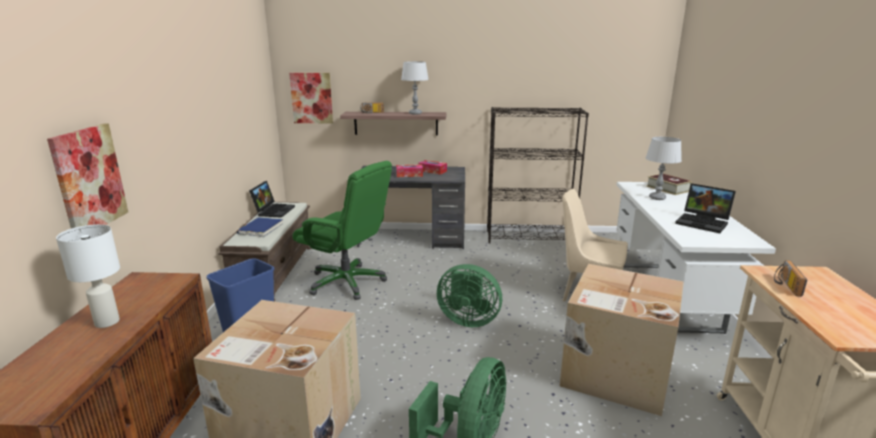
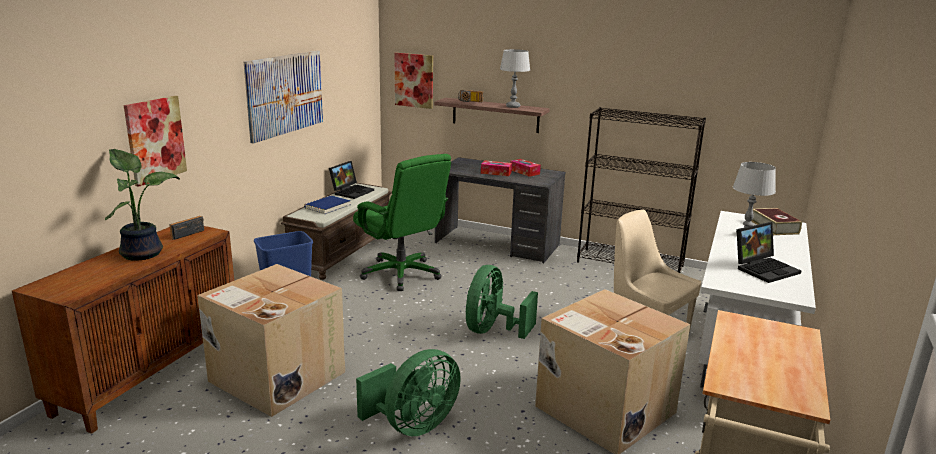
camera: 20 degrees right, 0 degrees up
(107, 321) = (143, 253): white table lamp -> potted plant
(206, 117) = (285, 94): none -> picture
(468, 320) = (493, 330): green fan -> green fan turned 75 degrees clockwise
(704, 223) = (764, 268): laptop -> laptop turned 90 degrees counterclockwise
(785, 285) = (738, 335): radio -> radio (187, 233)

